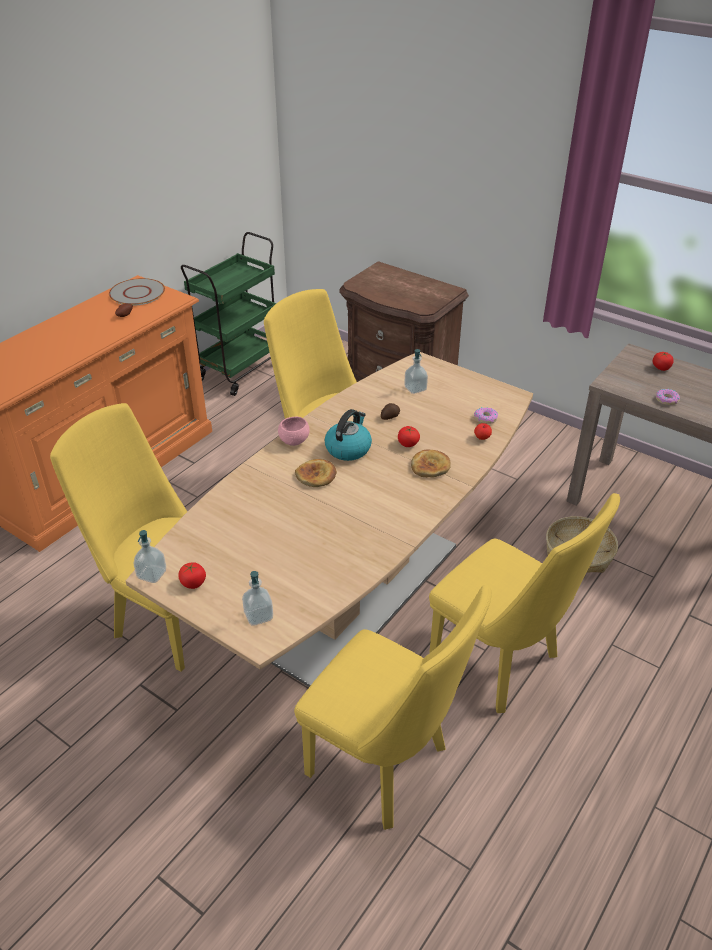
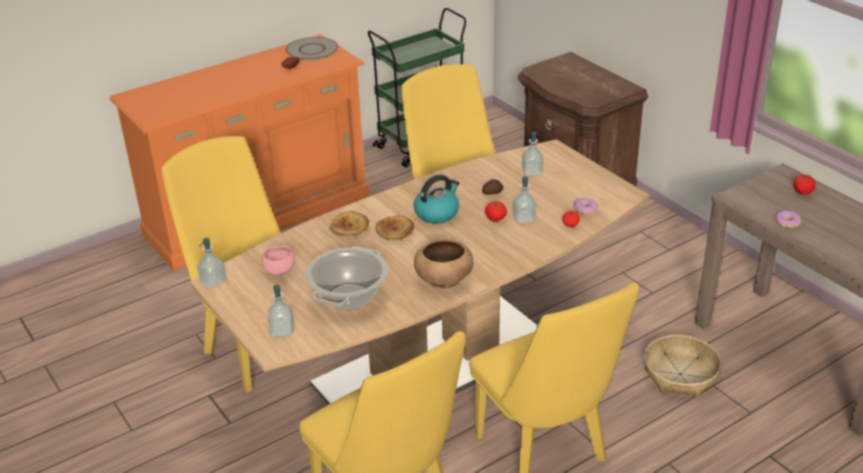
camera: 20 degrees right, 5 degrees down
(193, 583) = (243, 295): tomato -> none
(294, 441) = (391, 199): pink bowl -> pink bowl (280, 271)
(309, 560) = (349, 297): none -> cooking pot
(393, 519) = (443, 279): none -> brown bowl
(430, 466) = (505, 241): bread -> bread (350, 227)
(435, 439) = (523, 218): none -> soap dispenser

